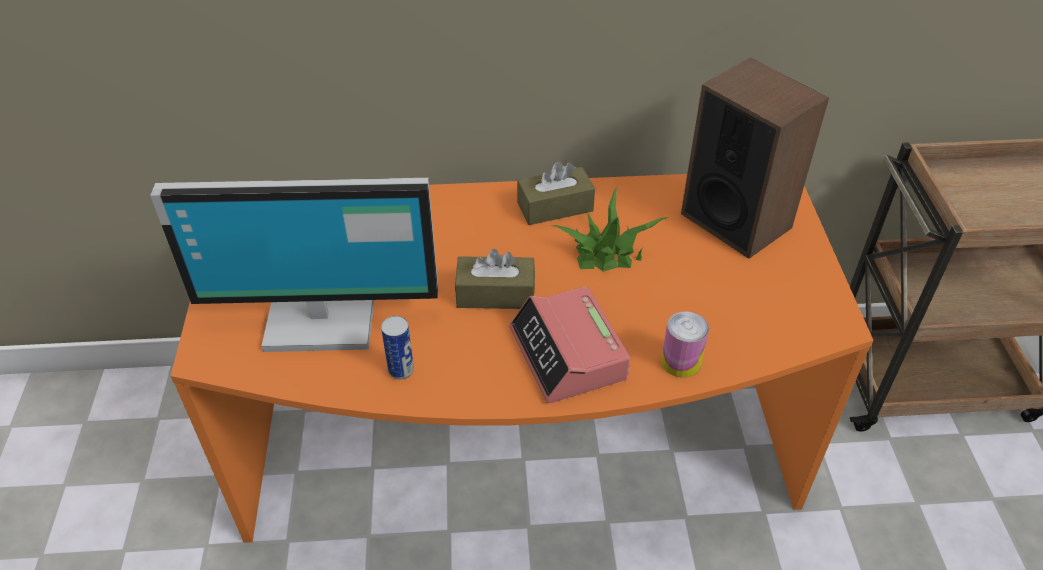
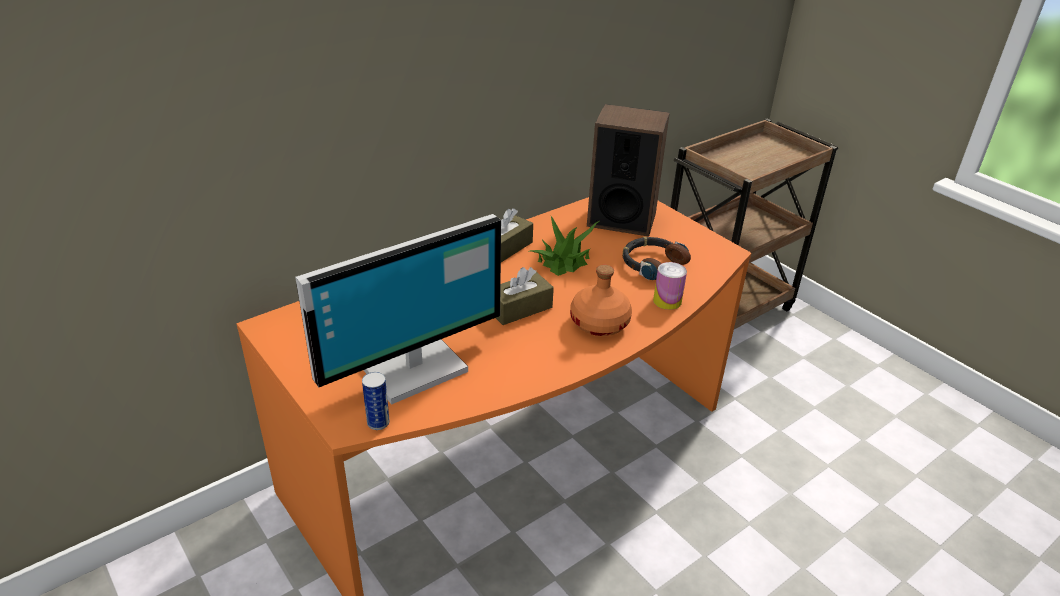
camera: 35 degrees left, 10 degrees down
(401, 370) = (504, 374): can -> can (378, 423)
(568, 355) = (600, 323): alarm clock -> orange bottle
(714, 300) = (652, 263): none -> headphones

